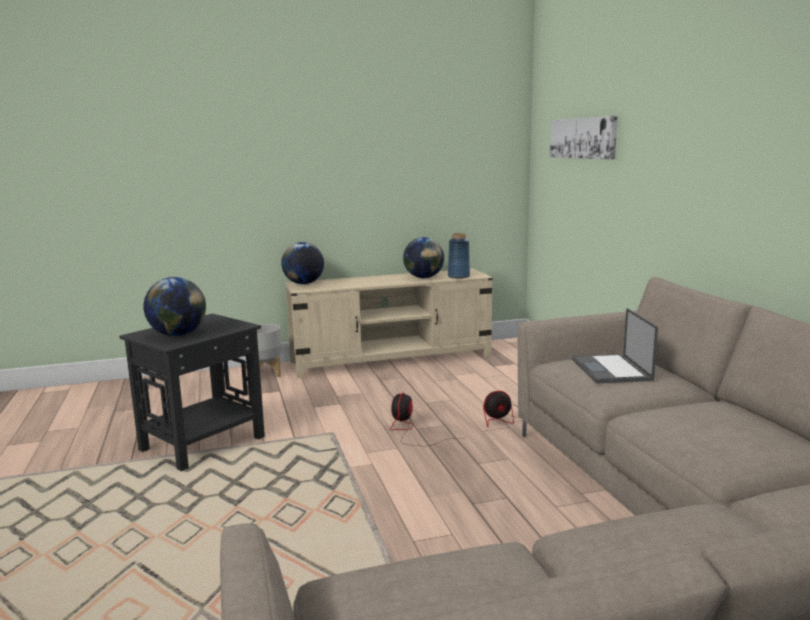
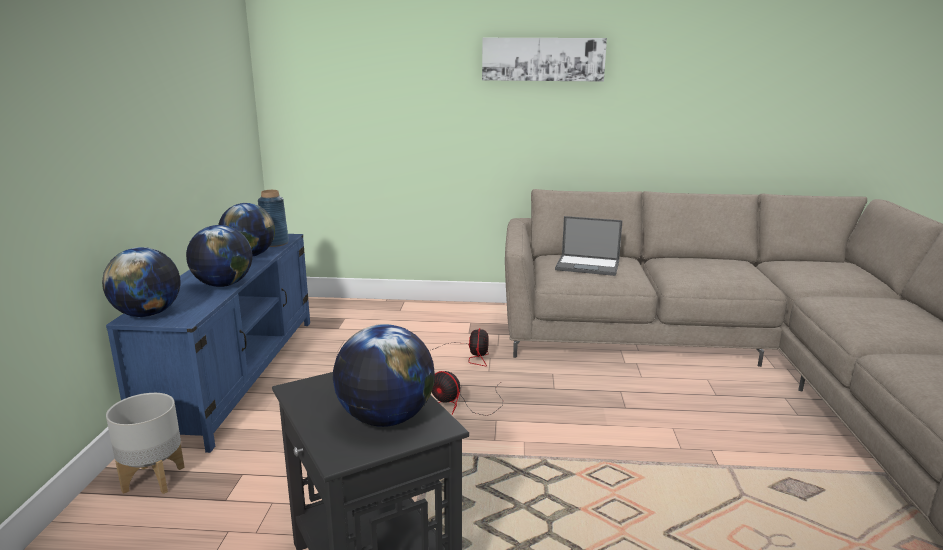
camera: 70 degrees left, 5 degrees up
(362, 284) = (223, 285): none -> globe
(392, 359) = (237, 373): beige tv stand -> blue tv stand
(583, 138) = (371, 70): picture -> picture (543, 59)

